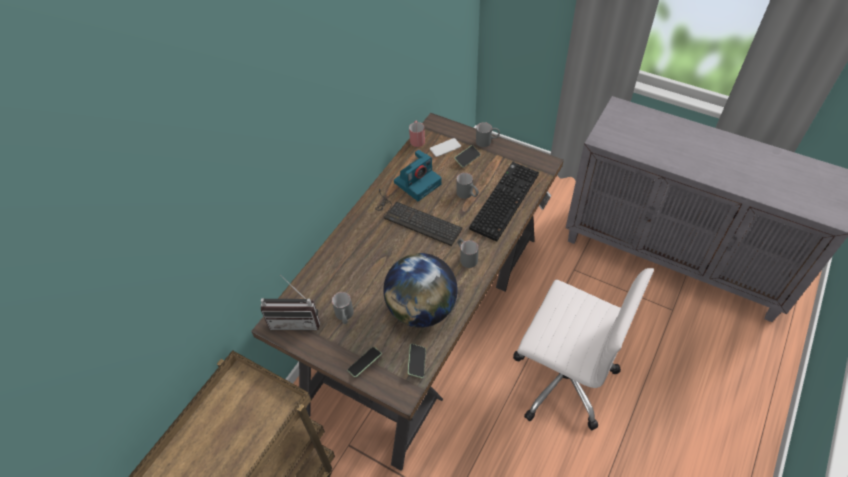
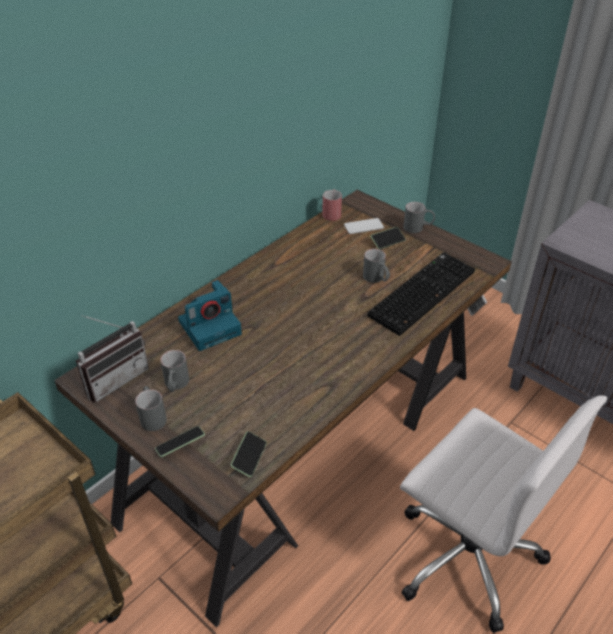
camera: 10 degrees right, 10 degrees down
(296, 320) = (114, 378): radio -> radio turned 60 degrees counterclockwise
(415, 219) = (302, 294): keyboard -> none
(418, 182) = (318, 256): camera -> camera (211, 326)
(421, 309) = (276, 396): globe -> none
(466, 257) = (354, 347): grey mug -> grey mug (152, 416)

